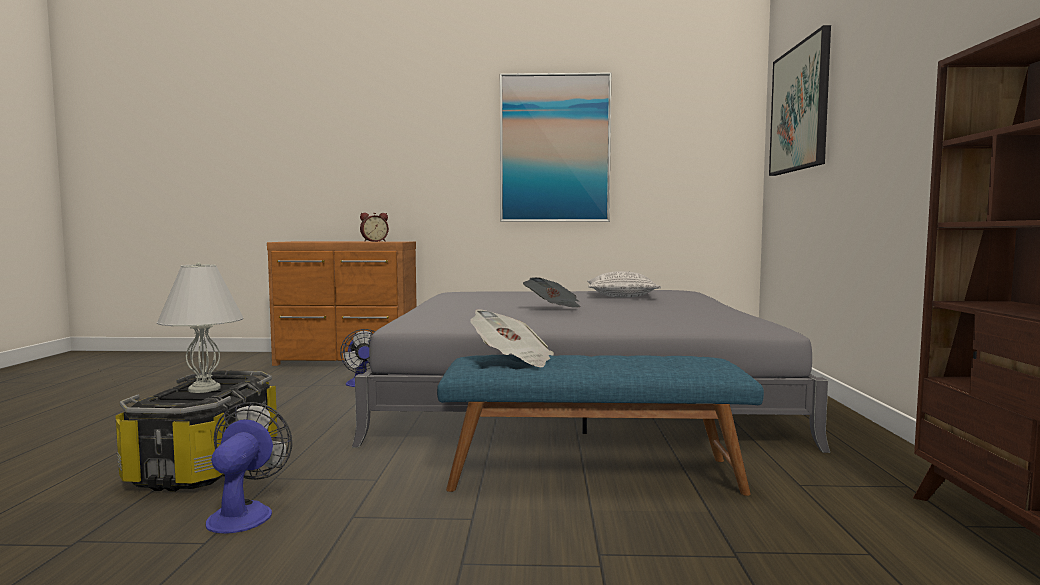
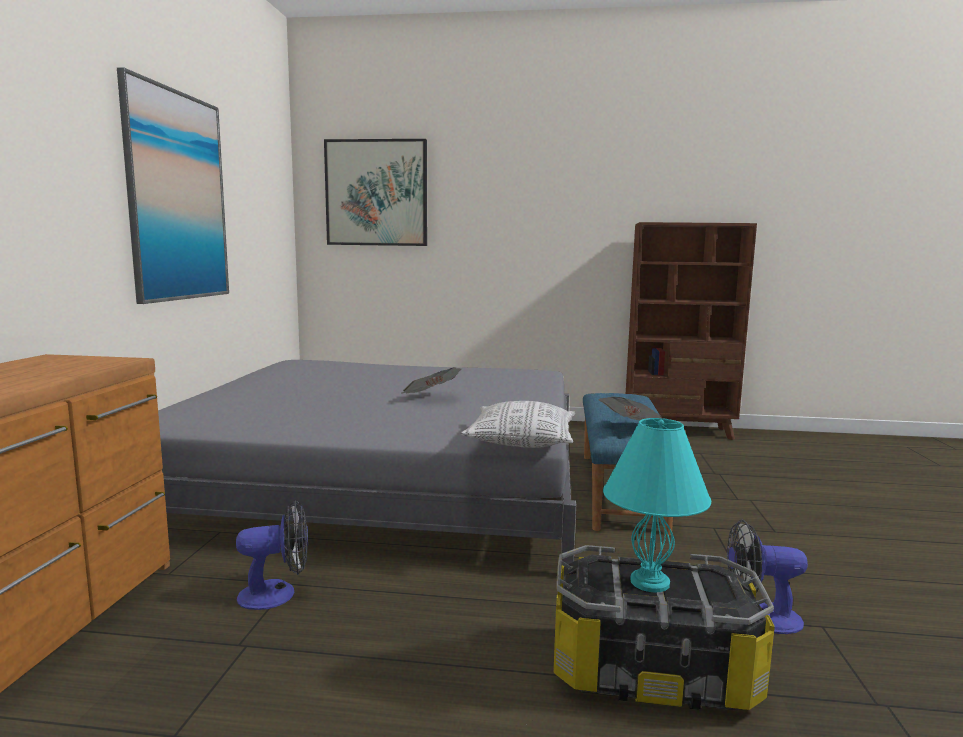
camera: 85 degrees left, 5 degrees up
(204, 389) = (650, 582): white table lamp -> turquoise table lamp
(374, 241) = (69, 367): alarm clock -> none
(621, 296) = (330, 376): pillow -> pillow (521, 441)

